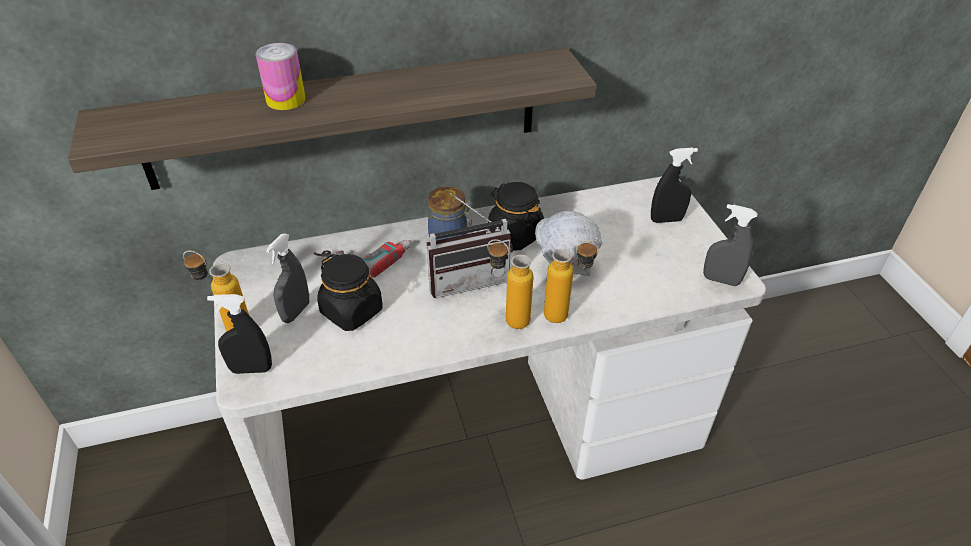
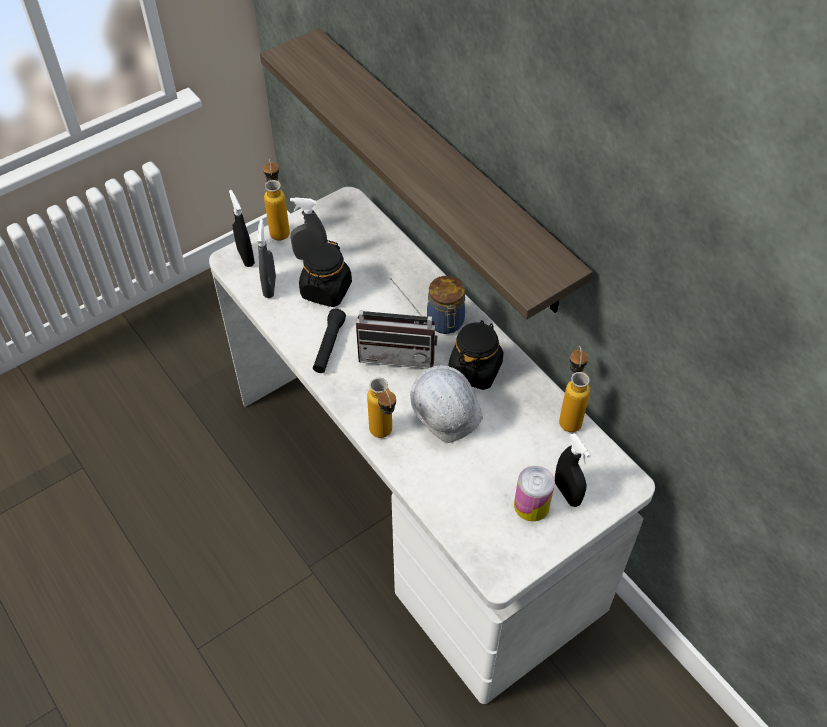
camera: 70 degrees right, 10 degrees up
(286, 100) = (386, 121): can -> can (531, 505)
(365, 254) = (396, 273): power drill -> none
(430, 328) = (329, 346): none -> black flashlight
(467, 278) = (398, 352): radio -> radio turned 45 degrees counterclockwise
(507, 318) = (362, 395): bottle -> bottle (569, 415)
(721, 280) = (491, 558): grey spray bottle -> grey spray bottle (270, 287)

